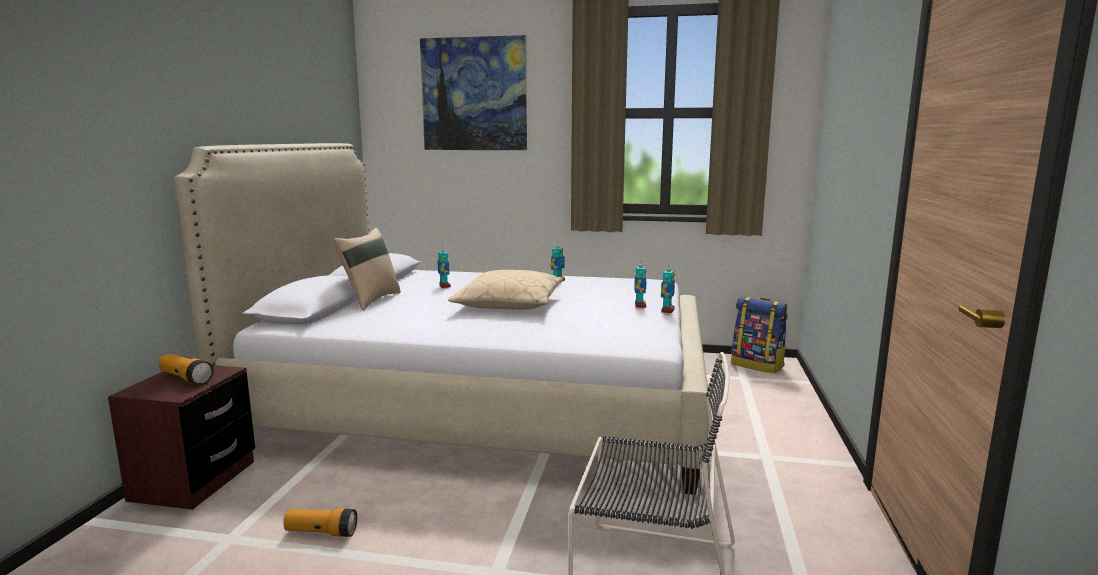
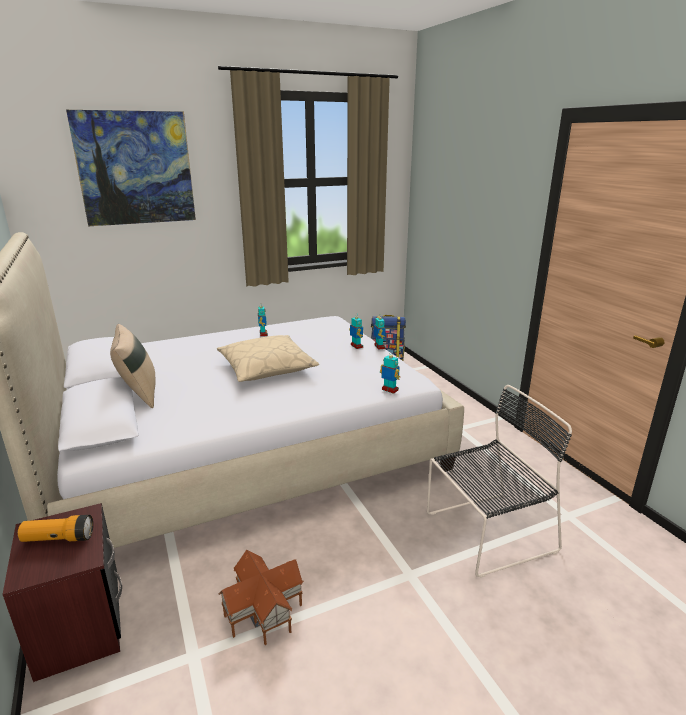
camera: 35 degrees left, 10 degrees up
(321, 532) = (262, 610): flashlight -> toy house
(444, 286) = (179, 361): toy robot -> toy robot (389, 390)

